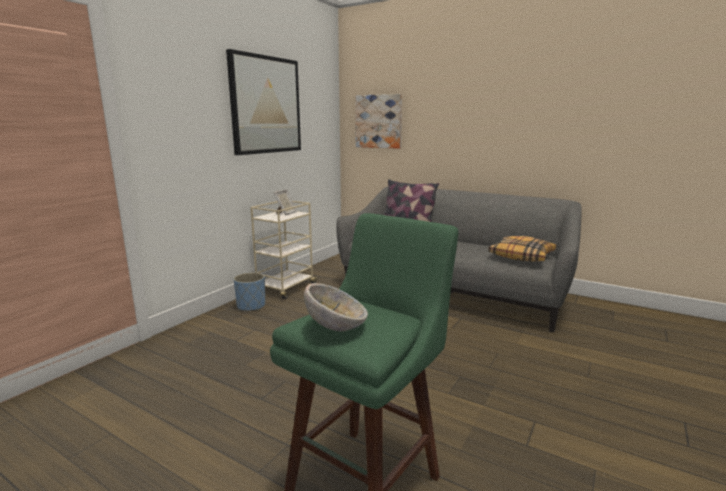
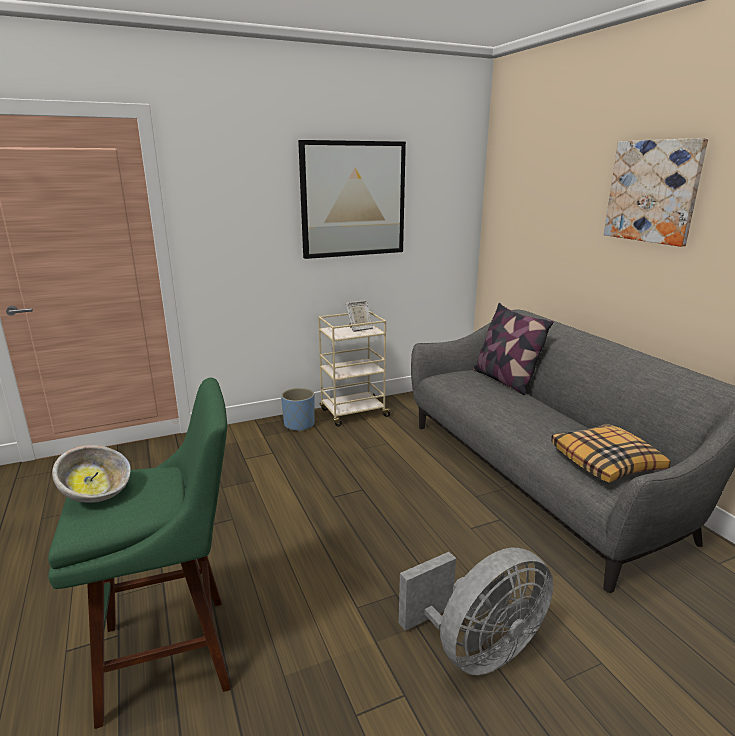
camera: 35 degrees right, 5 degrees up
(378, 121) = (519, 218): picture -> picture (653, 191)
(536, 382) = (477, 650): none -> grey fan

